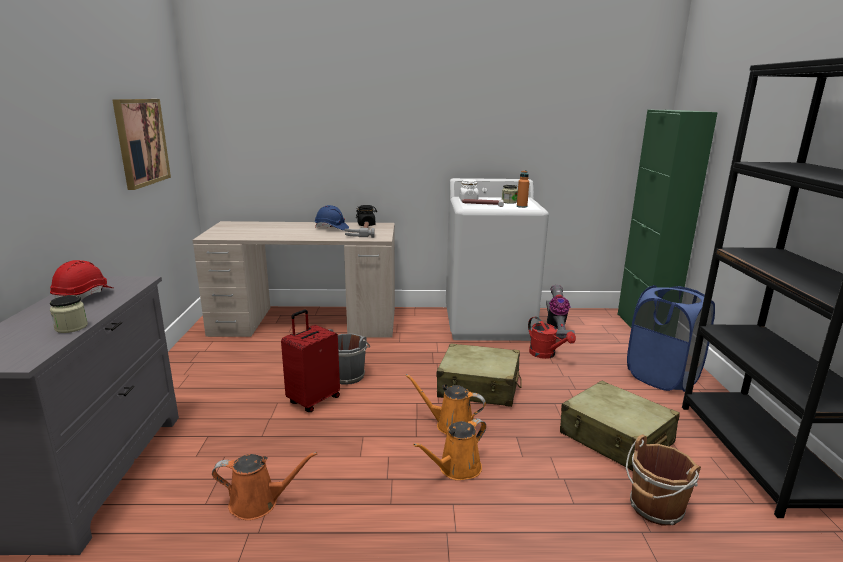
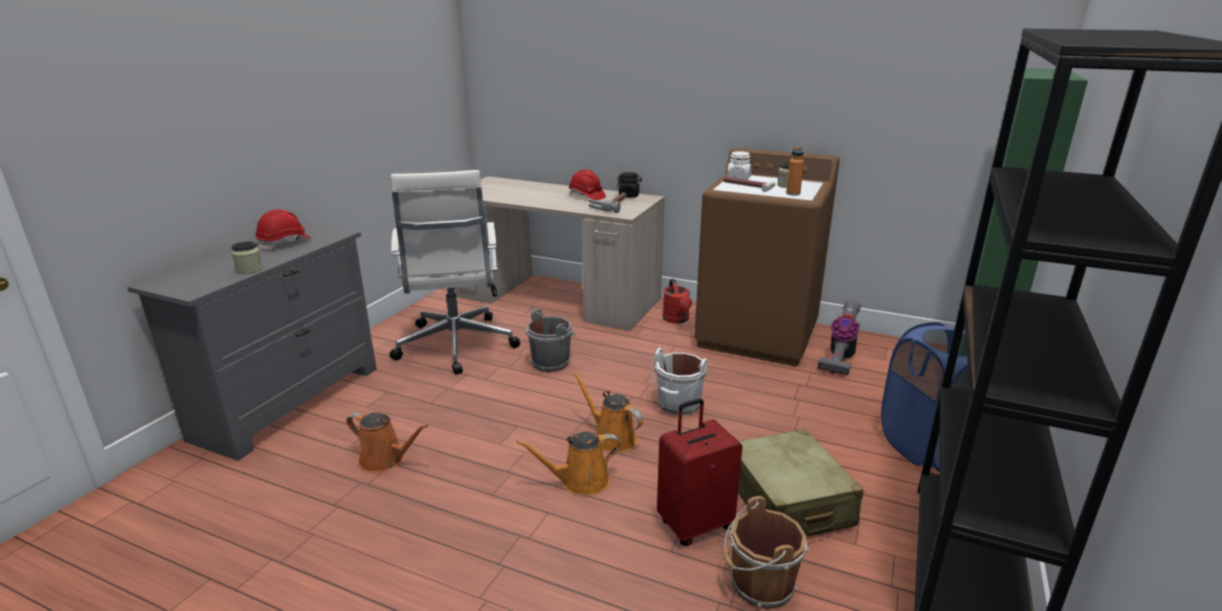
camera: 25 degrees right, 5 degrees up
(141, 142) = (391, 93): picture -> none
(246, 380) = (455, 346): none -> white office chair
(313, 400) = (499, 380): red suitcase -> red suitcase (695, 524)
(331, 228) = (586, 196): blue hard hat -> red hard hat
(479, 387) = (678, 405): beige suitcase -> white bucket
(489, 323) = (758, 335): white washing machine -> brown washing machine
(546, 354) = (795, 386): red watering can -> red watering can (677, 320)

